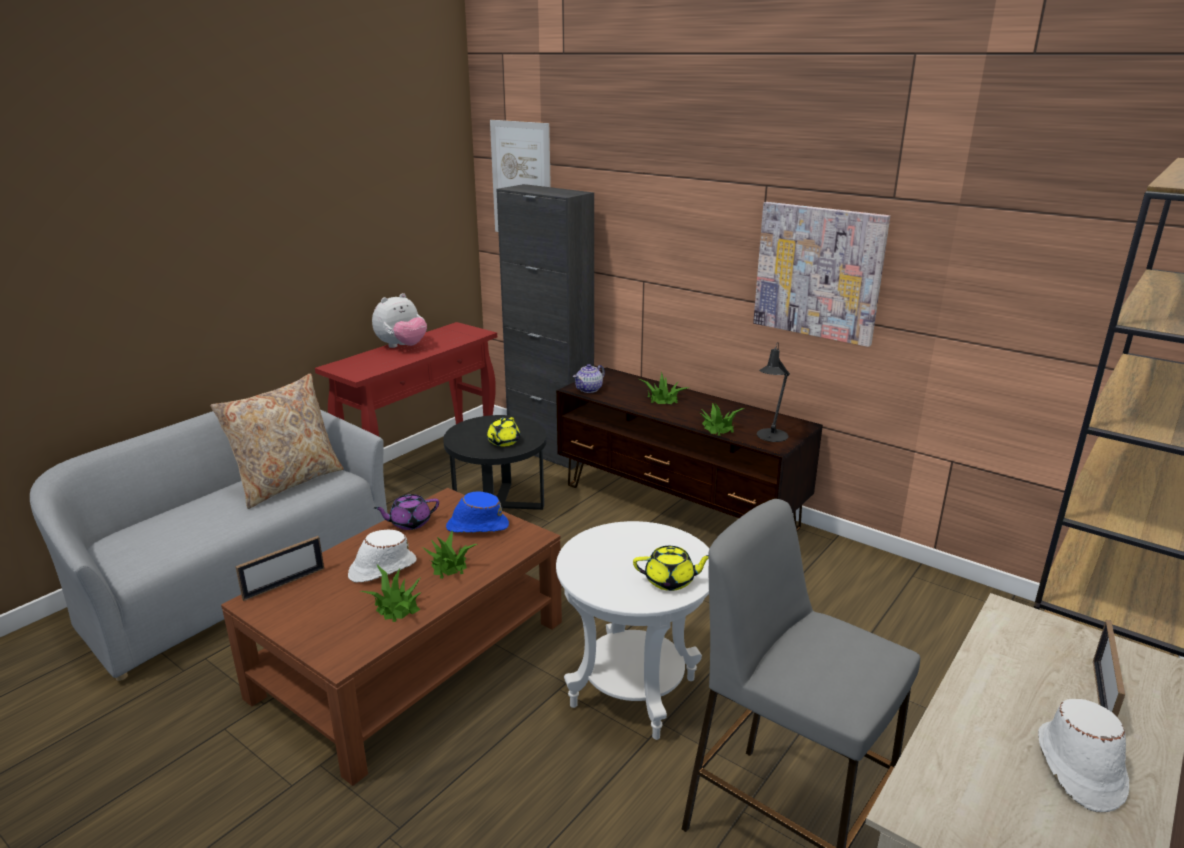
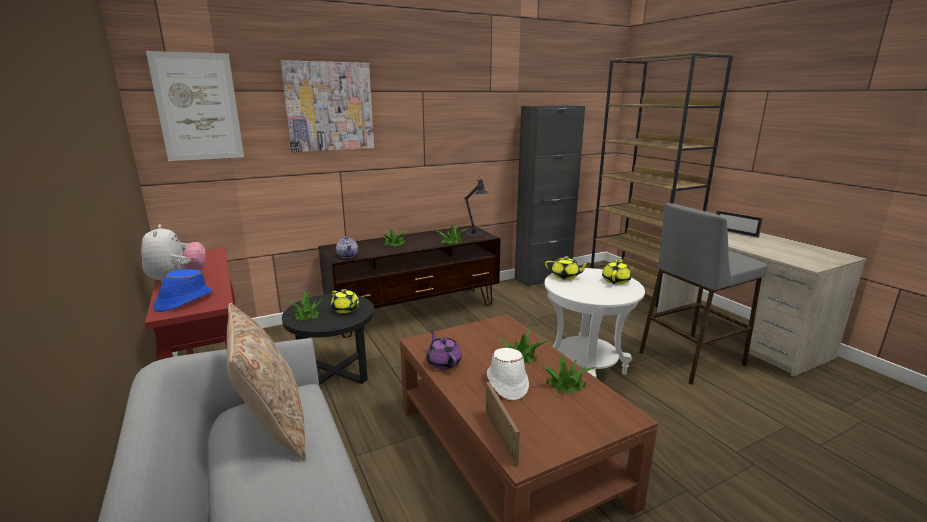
camera: 65 degrees left, 5 degrees down
(409, 523) = (443, 362): purple teapot -> purple teapot turned 150 degrees clockwise
(477, 526) = (473, 337): blue hat -> blue hat (183, 301)
(478, 428) = (307, 314): none -> potted plant
(550, 452) = (285, 333): black cabinet -> black cabinet (543, 278)
(647, 535) = (565, 276): none -> yellow teapot
(818, 272) = (459, 138): picture -> picture (329, 107)
(1078, 768) = (776, 243): white hat -> none

